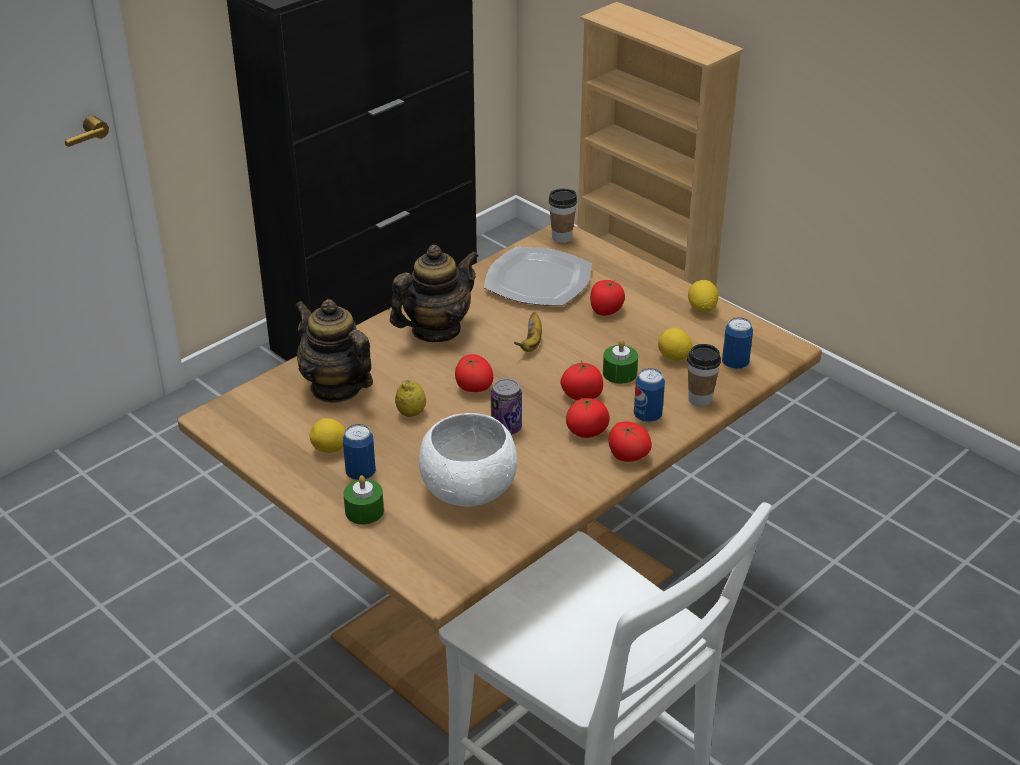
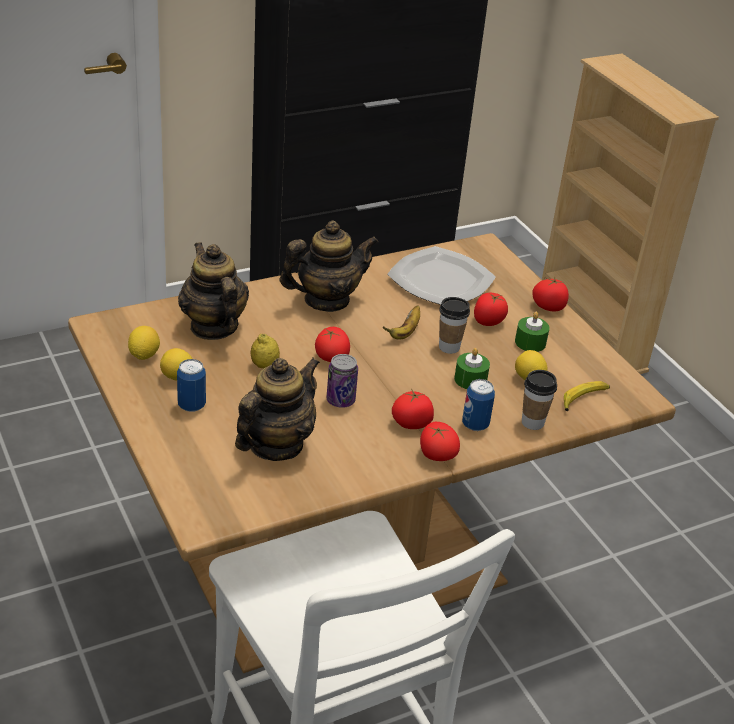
camera: 15 degrees right, 0 degrees up
(364, 511) = (176, 438): green candle -> green candle (530, 342)
(467, 490) = (275, 445): white bowl -> teapot
(561, 237) = (483, 249): cup -> cup (449, 347)
(582, 395) = (425, 390): tomato -> tomato (549, 306)
(702, 309) = (578, 342): lemon -> lemon (144, 355)
(735, 364) = (583, 399): can -> banana

